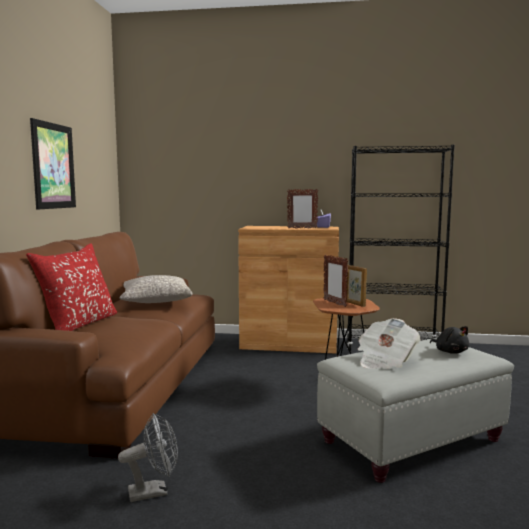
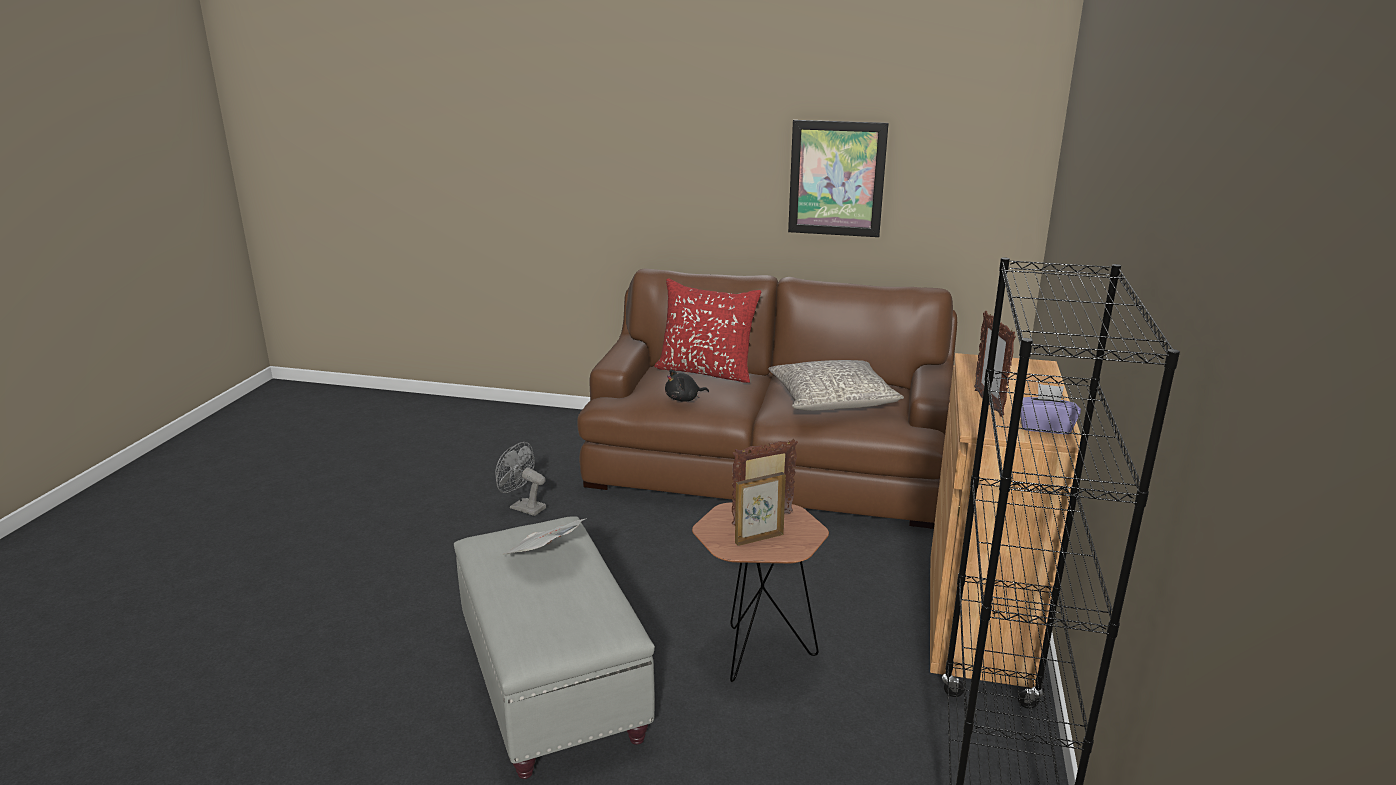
camera: 95 degrees right, 15 degrees up
(154, 491) = (523, 507): grey fan -> grey fan turned 135 degrees clockwise
(450, 351) = (559, 622): black plush toy -> black plush toy (684, 399)

